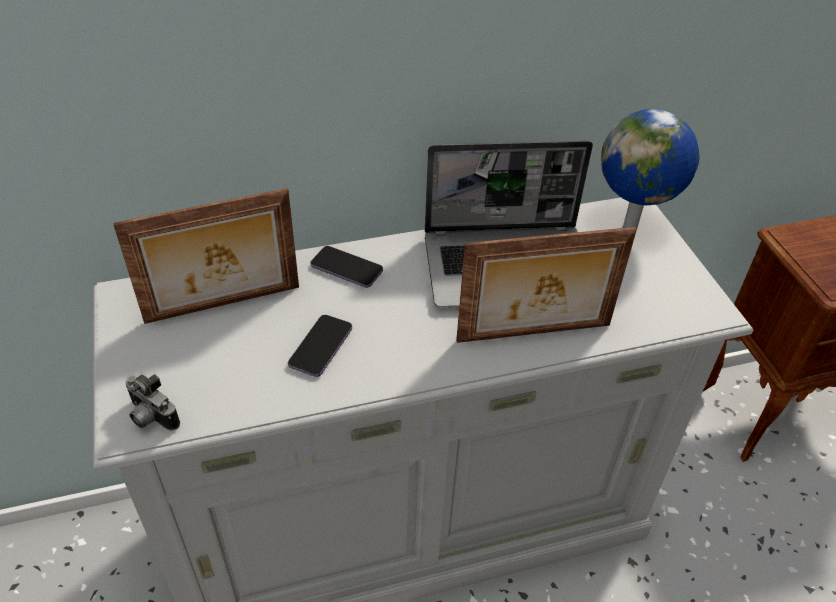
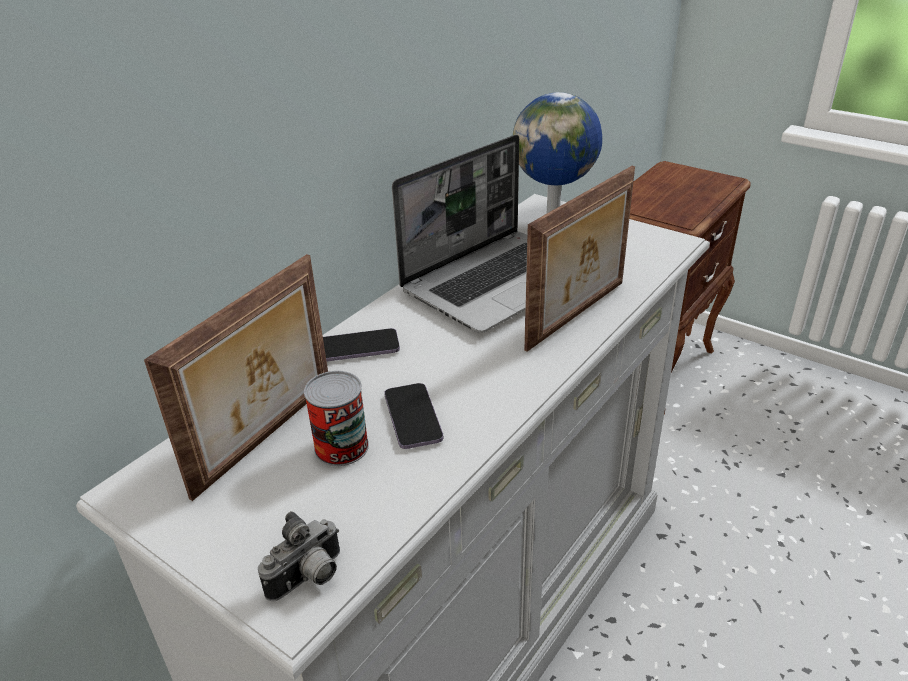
camera: 35 degrees left, 10 degrees down
(150, 418) = (309, 579): camera -> camera turned 45 degrees counterclockwise
(256, 340) = (341, 447): none -> can

